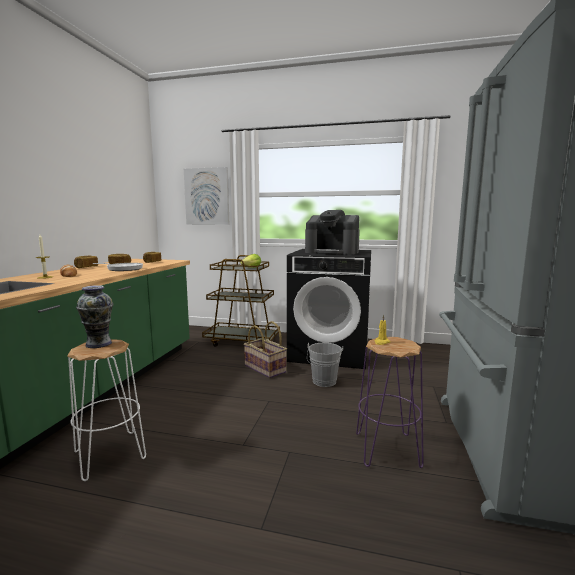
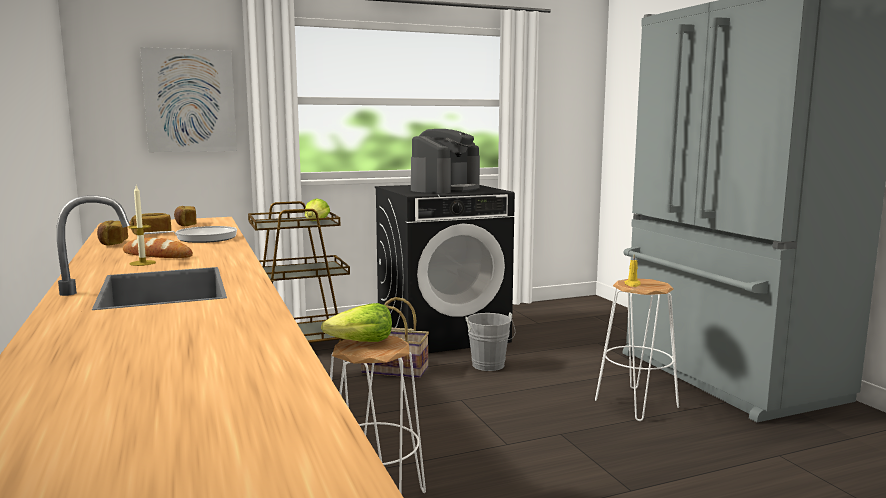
camera: 35 degrees left, 0 degrees up
(98, 344) = (361, 343): vase -> lettuce
(332, 252) = (445, 189): coffee machine -> coffee machine turned 45 degrees counterclockwise
(386, 449) = (636, 404): purple stool -> white stool

